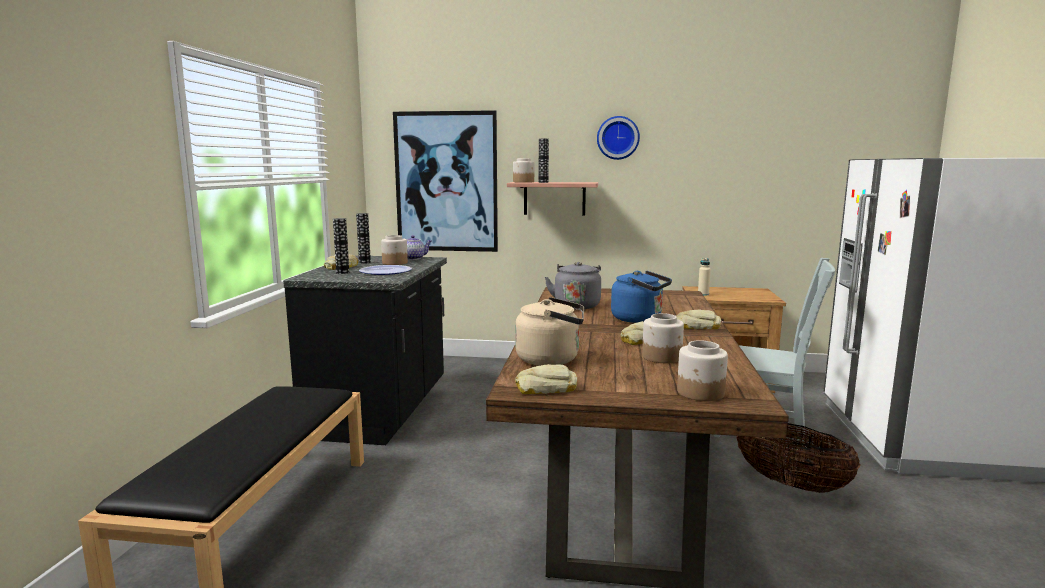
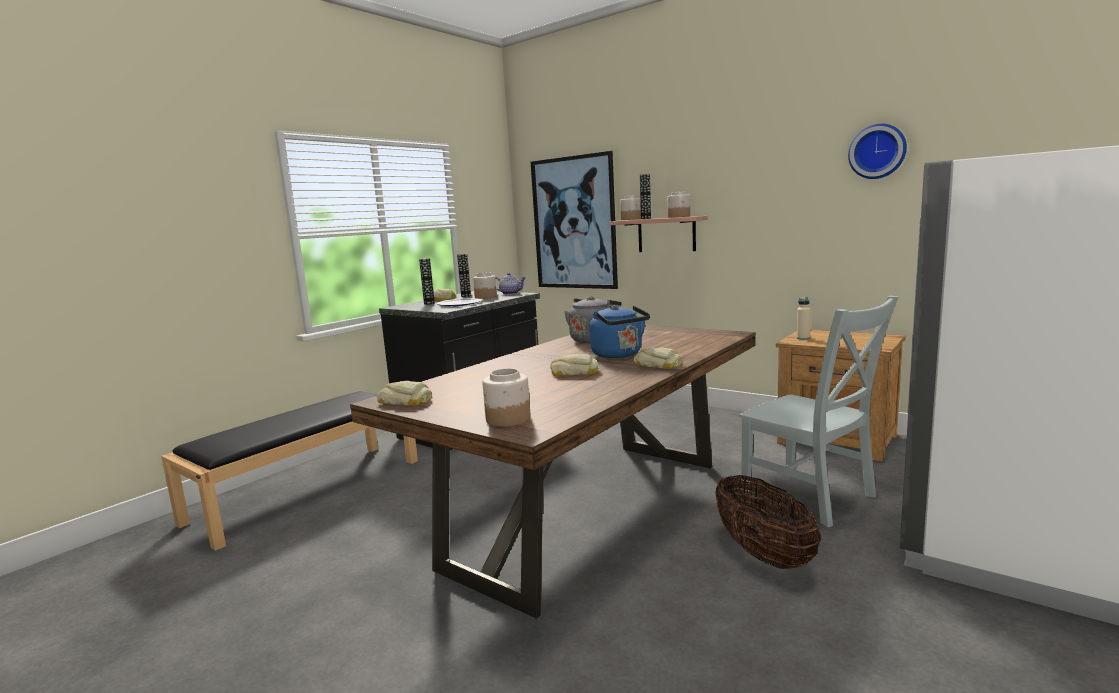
camera: 30 degrees right, 0 degrees up
(552, 359) = (461, 381): beige kettle -> none
(618, 138) = (726, 166): wall clock -> wall clock (877, 151)
(662, 357) = (552, 388): jar -> jar (679, 217)

